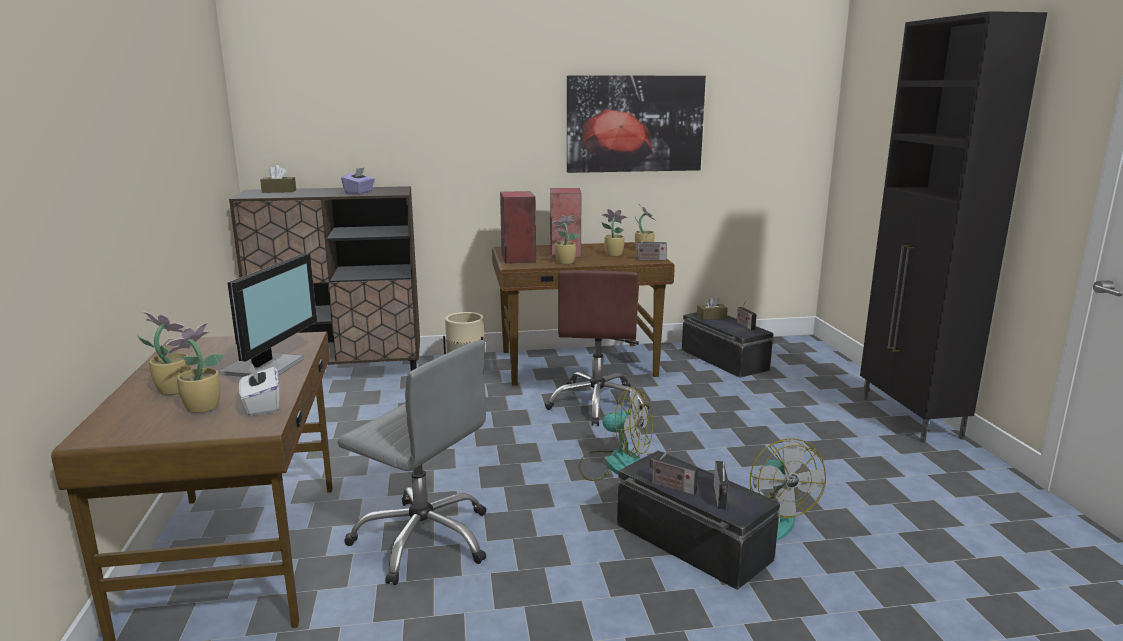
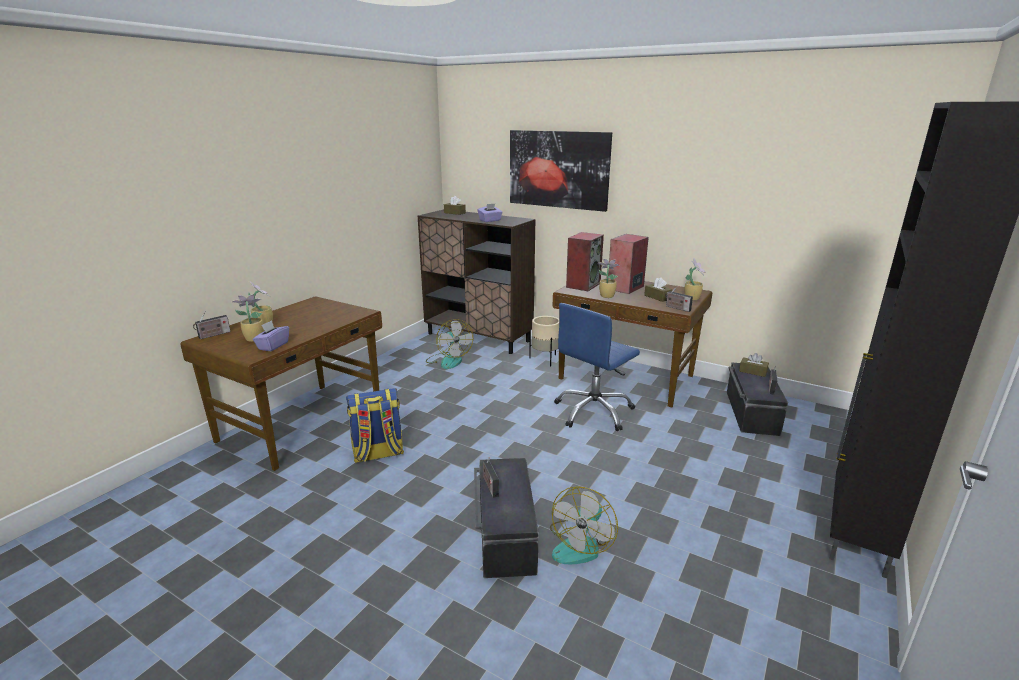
camera: 40 degrees right, 5 degrees up
(262, 406) = (273, 346): white tissue box -> purple tissue box
(266, 366) = (316, 324): monitor -> none
(423, 539) = (378, 454): grey office chair -> backpack
(597, 404) = (594, 412): brown office chair -> blue office chair
(613, 255) = (657, 297): potted plant -> brown tissue box
(615, 464) = (539, 458): fan -> fan (448, 360)
(634, 124) = (714, 186): picture -> picture (558, 169)
(721, 498) = (505, 508): radio -> radio (213, 335)

